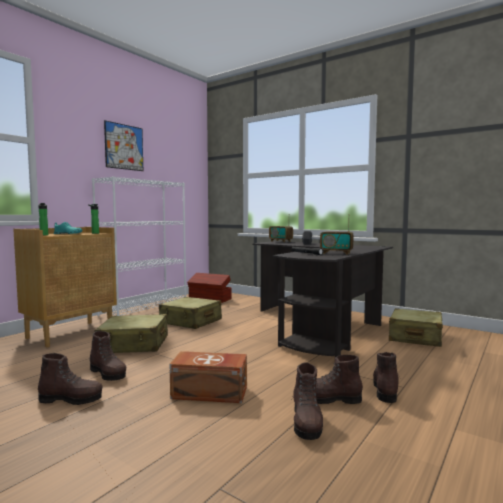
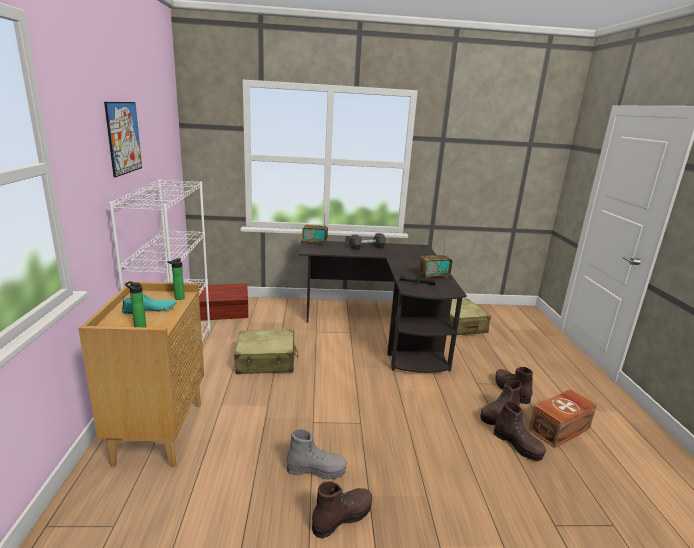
camera: 40 degrees left, 15 degrees up
(108, 373) = (316, 470): brown boot -> grey boot
(134, 345) = (269, 419): beige suitcase -> none
(210, 393) = (429, 448): brown storage box -> brown storage box (560, 429)

